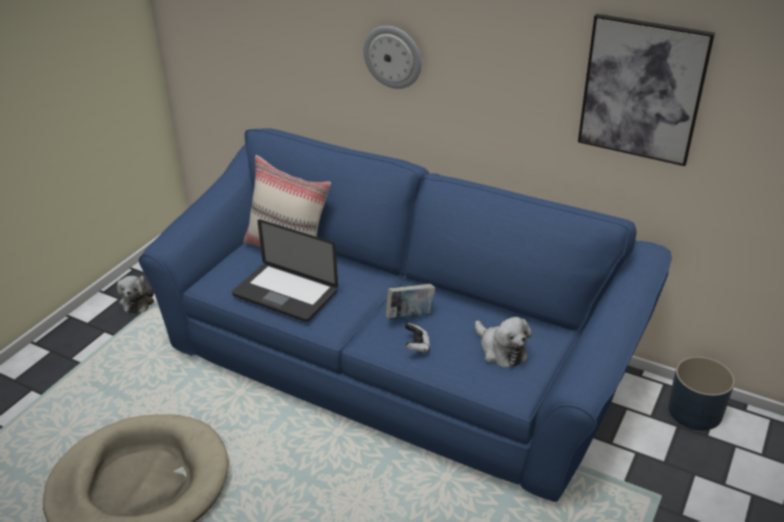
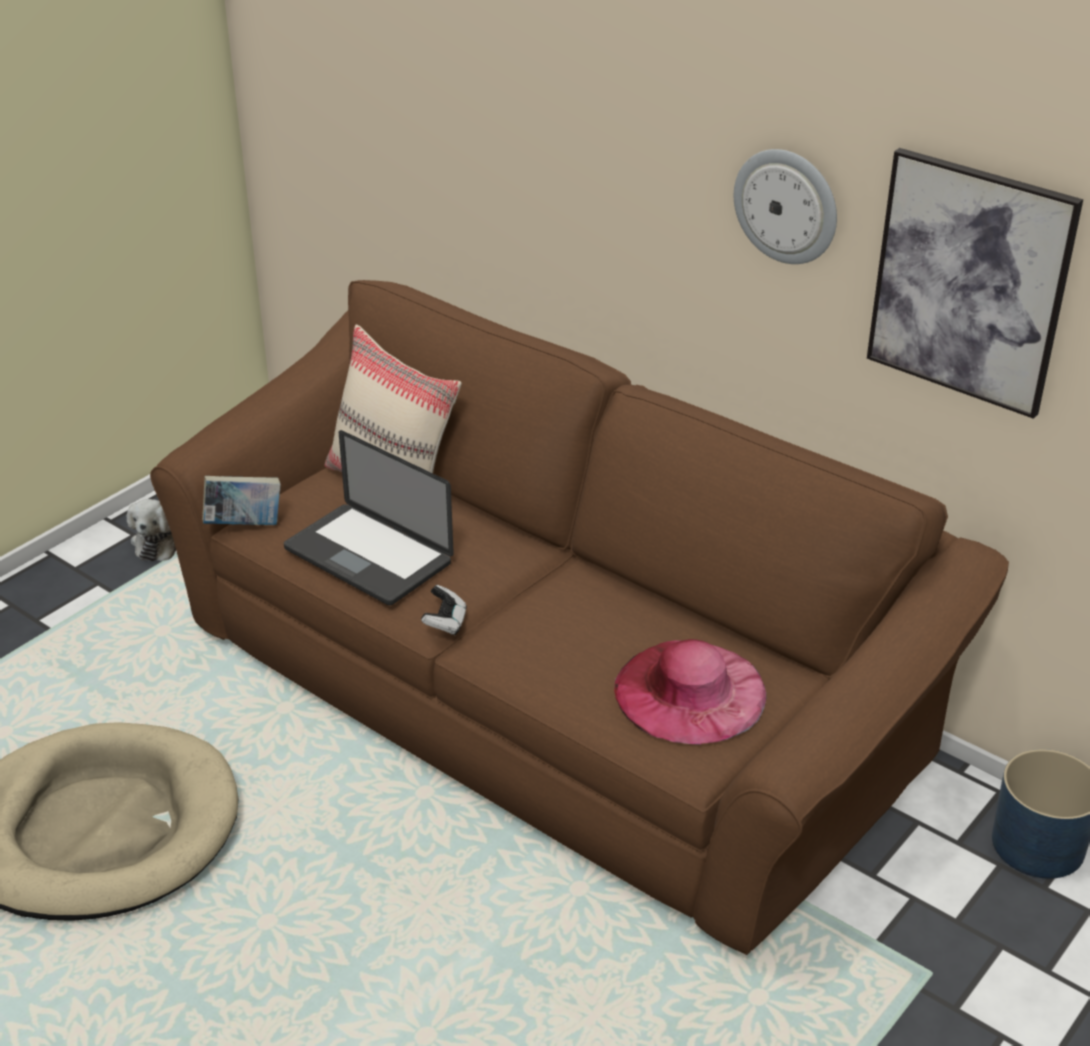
camera: 10 degrees right, 0 degrees up
(393, 56) = (588, 184): wall clock -> wall clock (786, 206)
(394, 362) = (546, 693): blue sofa -> brown sofa
(410, 316) = (558, 618): book -> book (244, 525)
(417, 346) = (555, 666): game controller -> game controller (445, 622)
(501, 350) = (690, 691): plush toy -> pink hat

